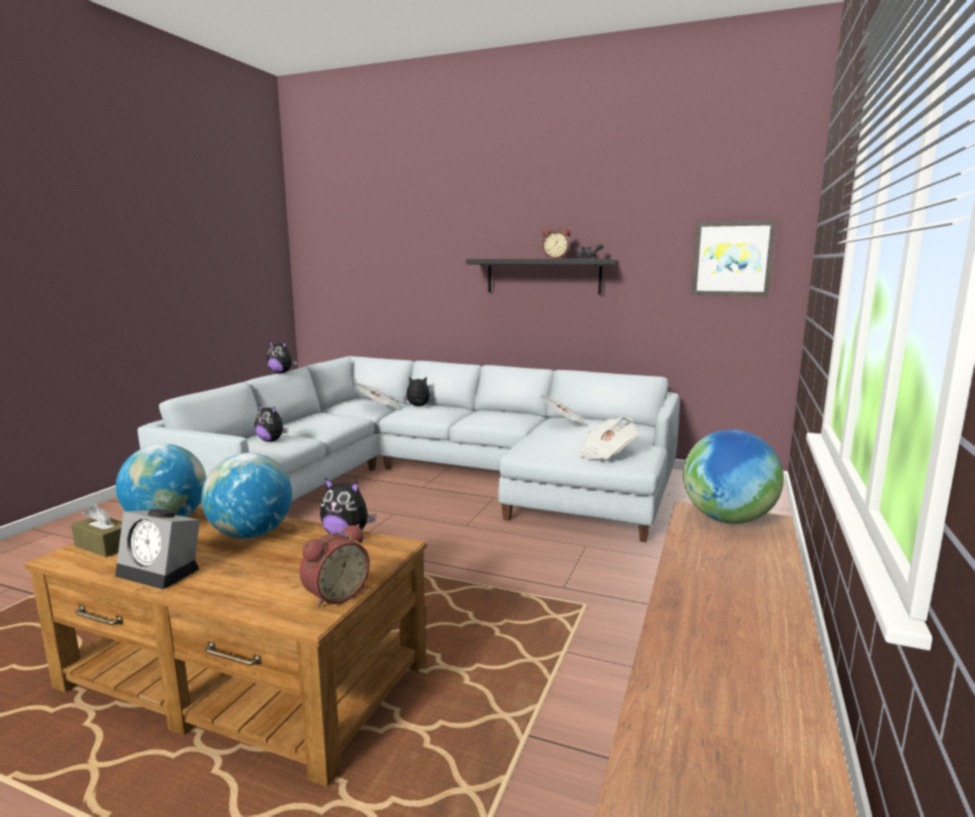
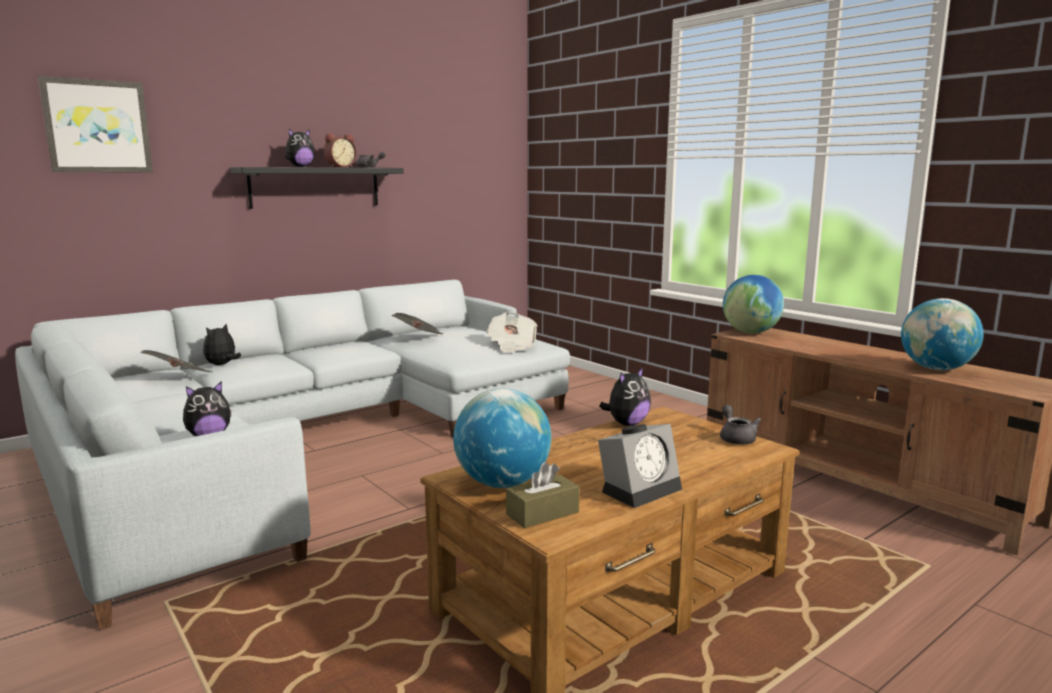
camera: 60 degrees left, 0 degrees up
(251, 534) = (586, 453): globe -> globe (936, 369)
(281, 373) = (73, 351): plush toy -> plush toy (300, 167)
(334, 595) = (736, 438): alarm clock -> grey teapot
(732, 258) = (479, 168): picture -> picture (97, 126)

